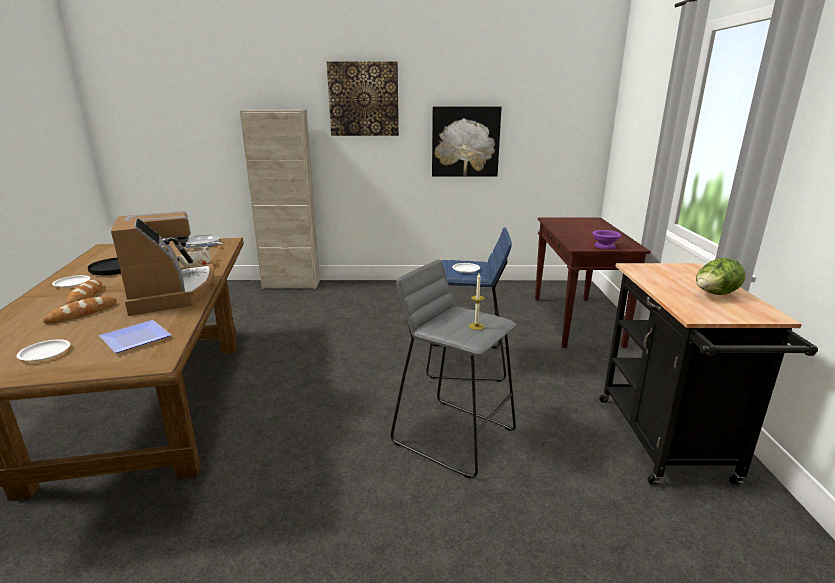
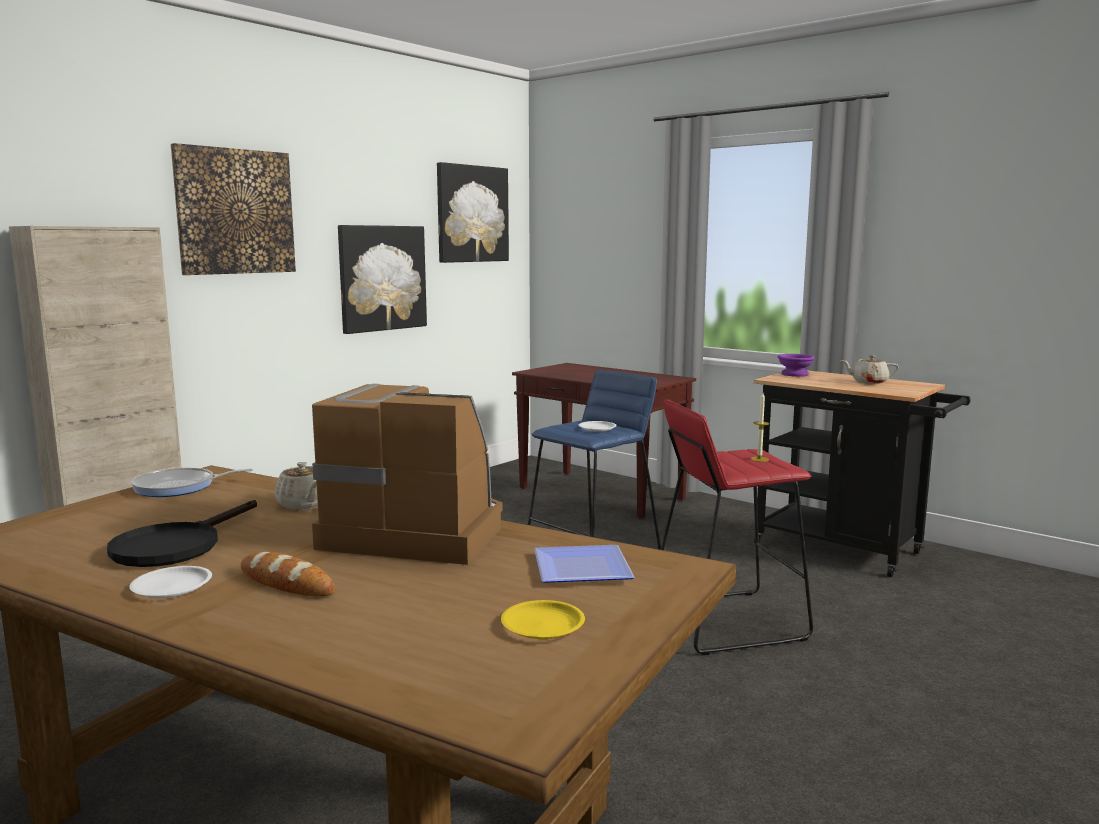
camera: 50 degrees left, 10 degrees down
(44, 353) = (542, 625): white plate -> yellow plate
(82, 313) = (386, 590): bread -> none
(453, 435) = (725, 621): grey stool -> red stool
(552, 96) = (472, 214): none -> picture
(605, 247) = (658, 381): purple bowl -> purple bowl (795, 374)
(714, 295) = (868, 382): lettuce -> beige teapot

